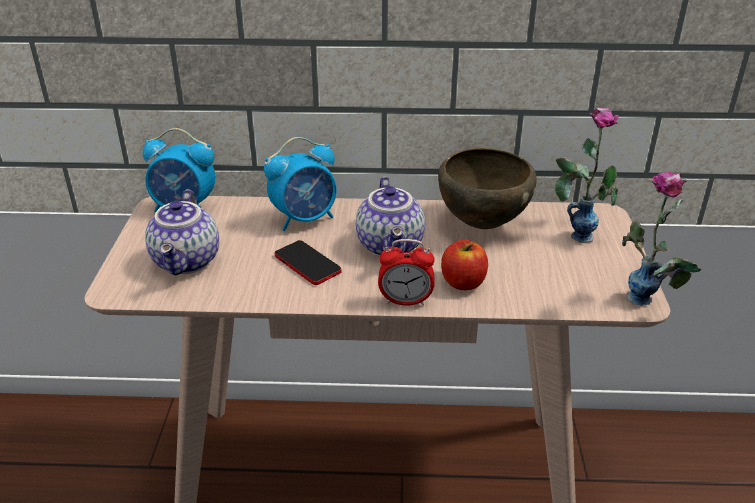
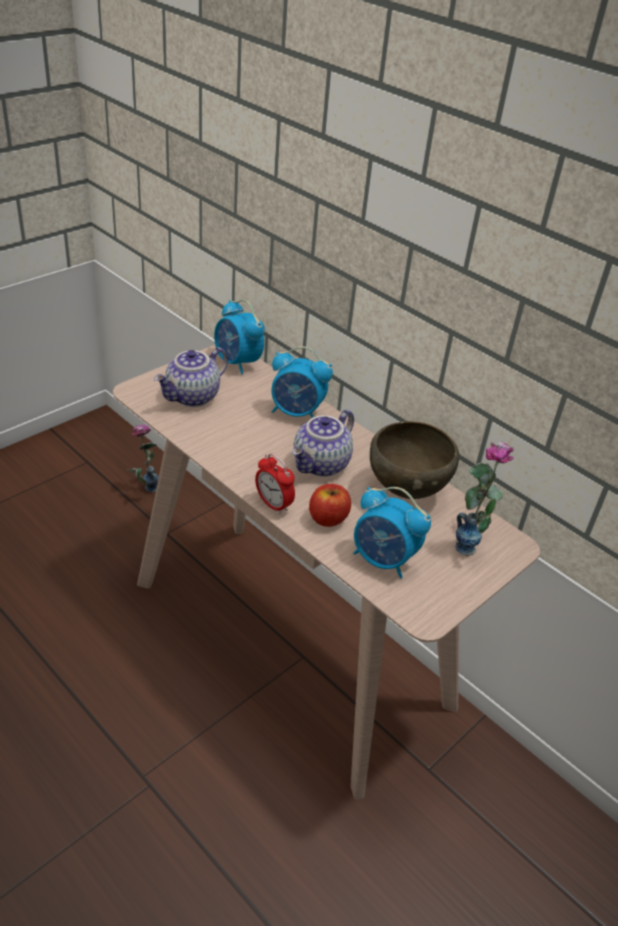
camera: 40 degrees right, 5 degrees up
(307, 264) = (254, 442): phone -> none
(549, 284) = (383, 560): none -> alarm clock
(645, 309) = (420, 624): vase -> vase (144, 492)

